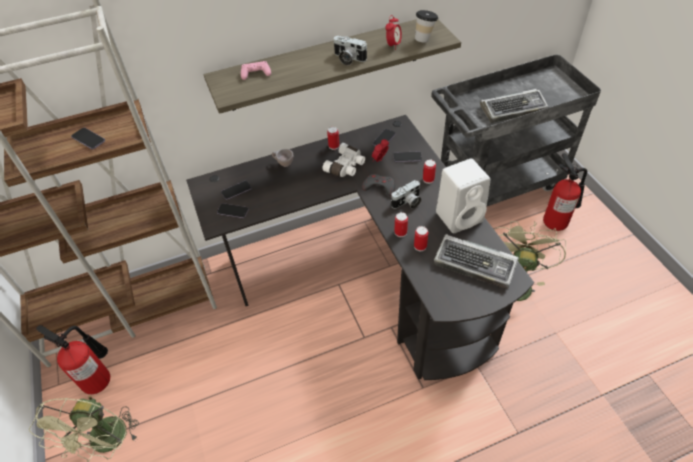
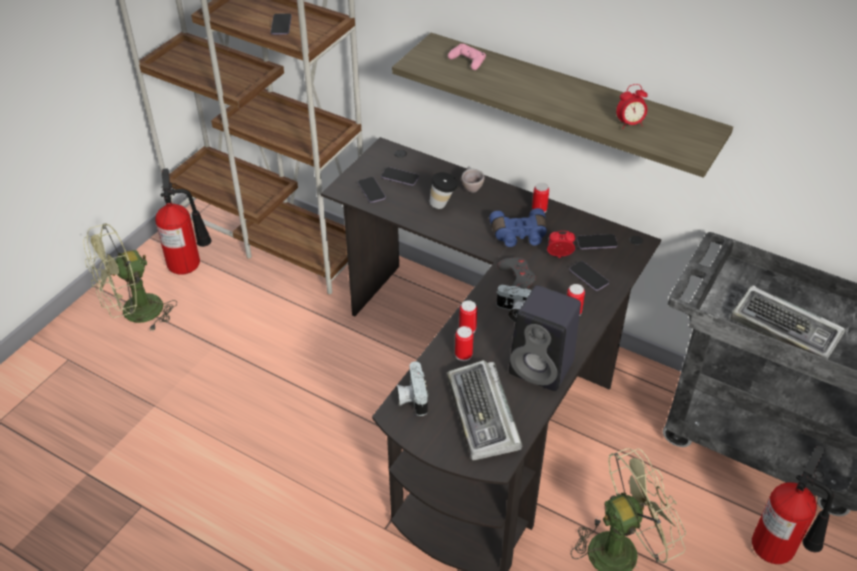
camera: 50 degrees right, 5 degrees down
(346, 166) = (519, 236): white binoculars -> blue binoculars
(348, 59) = (564, 105): camera -> camera (411, 397)
(424, 39) = (672, 140): cup -> cup (443, 205)
(460, 216) = (543, 368): white speaker -> black speaker

